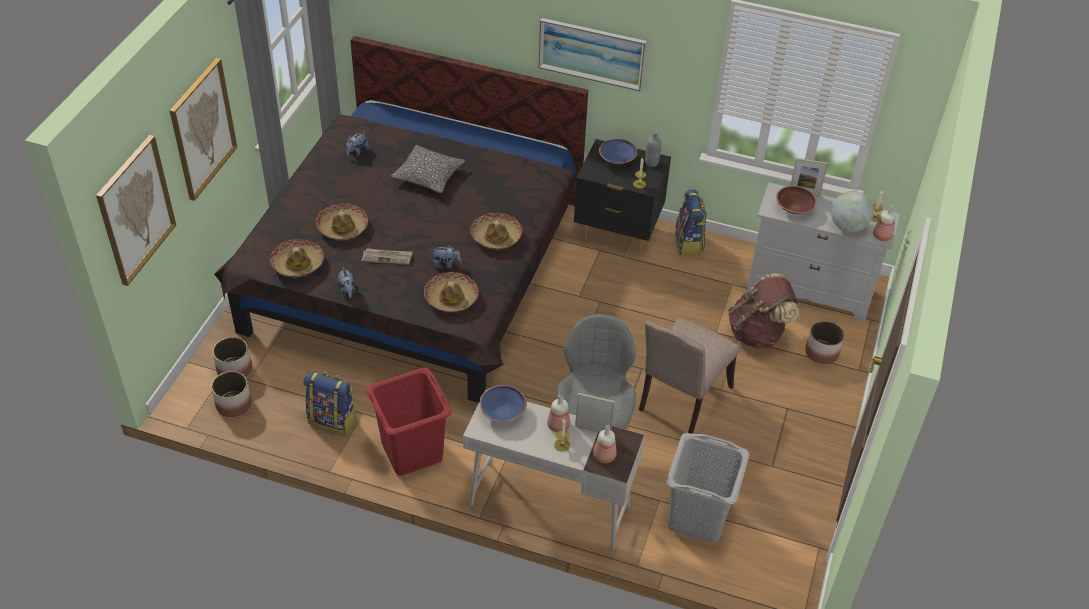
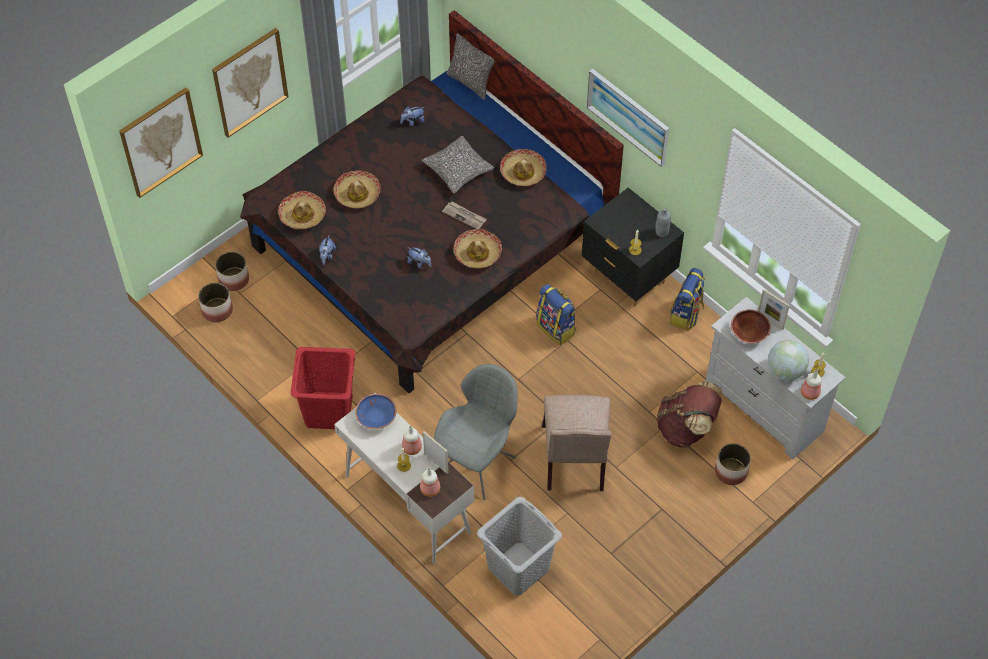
camera: 30 degrees right, 10 degrees up
(333, 420) = (284, 357): backpack -> backpack (556, 328)
(387, 257) = (376, 237): newspaper -> newspaper (464, 216)
(390, 106) = (470, 82): none -> pillow
(451, 297) = (404, 296): hat -> hat (523, 172)
(617, 159) = (632, 217): blue bowl -> none
(681, 400) = (575, 461): beige chair -> beige chair turned 60 degrees counterclockwise

